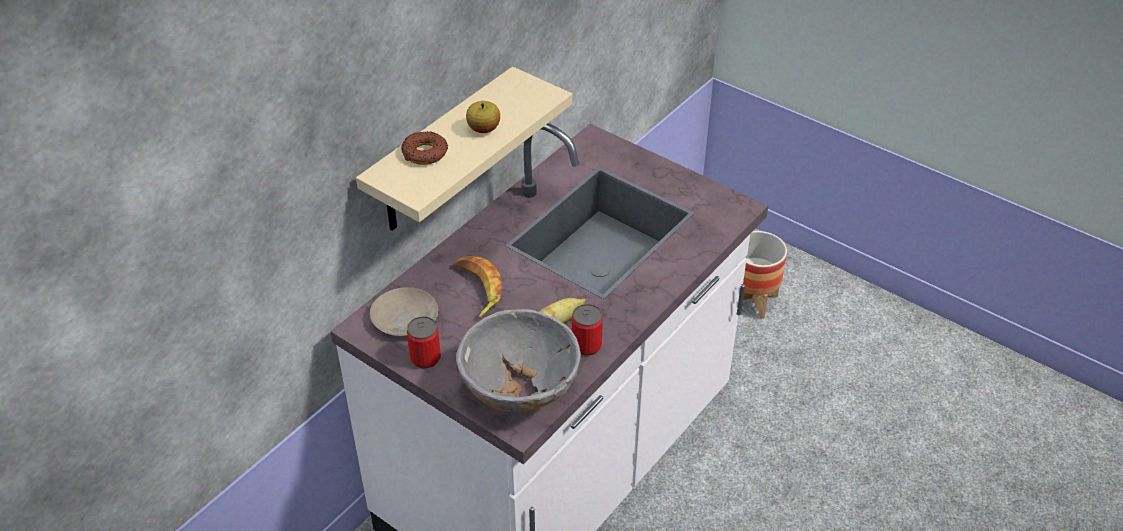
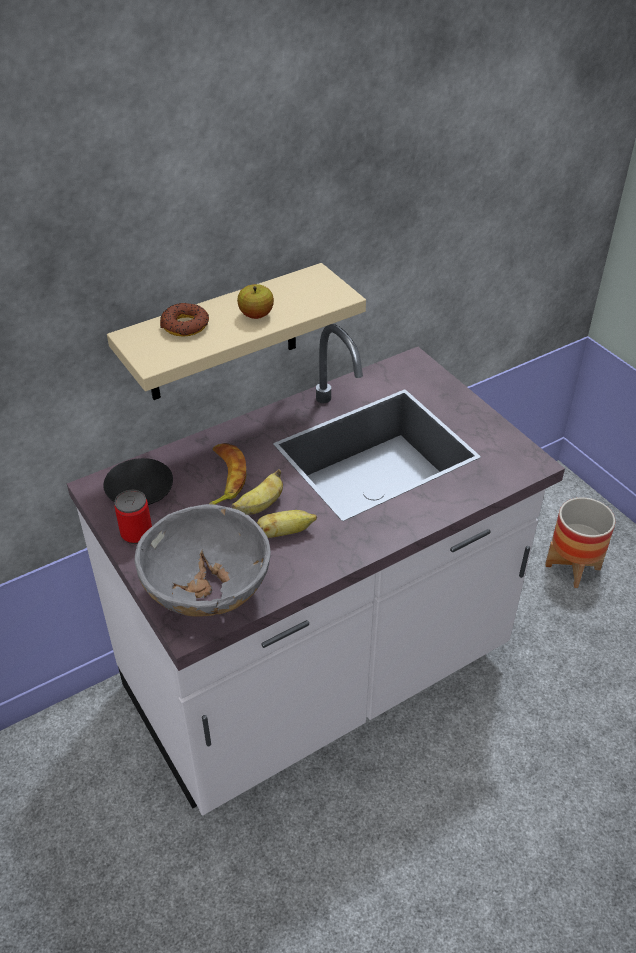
camera: 20 degrees right, 0 degrees up
(405, 319) = (140, 490): beige plate -> black plate
(524, 304) = (260, 506): none -> banana
(586, 345) = (299, 564): can -> none

